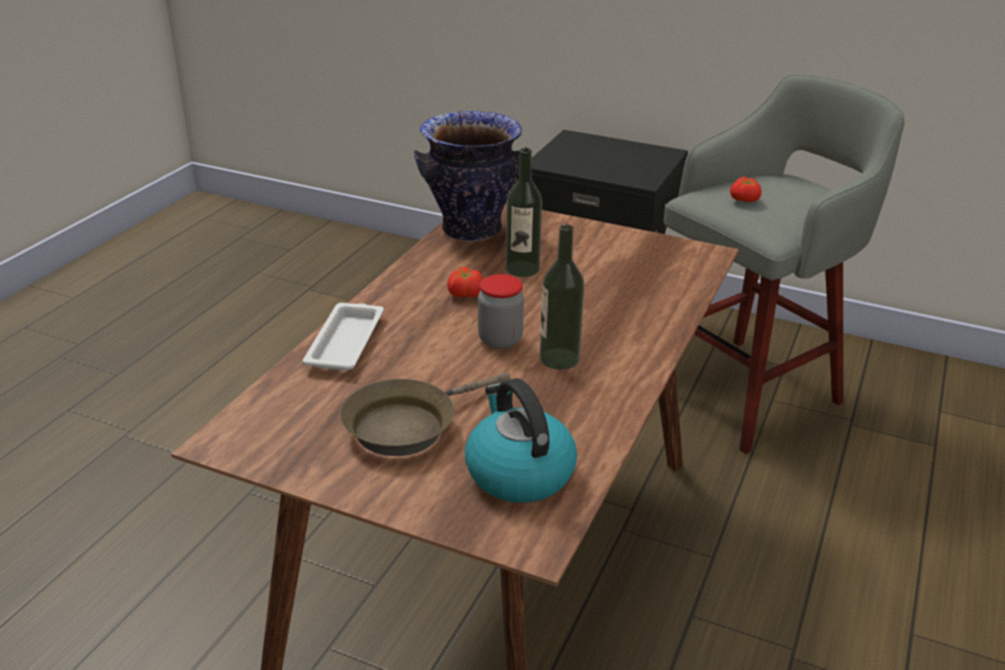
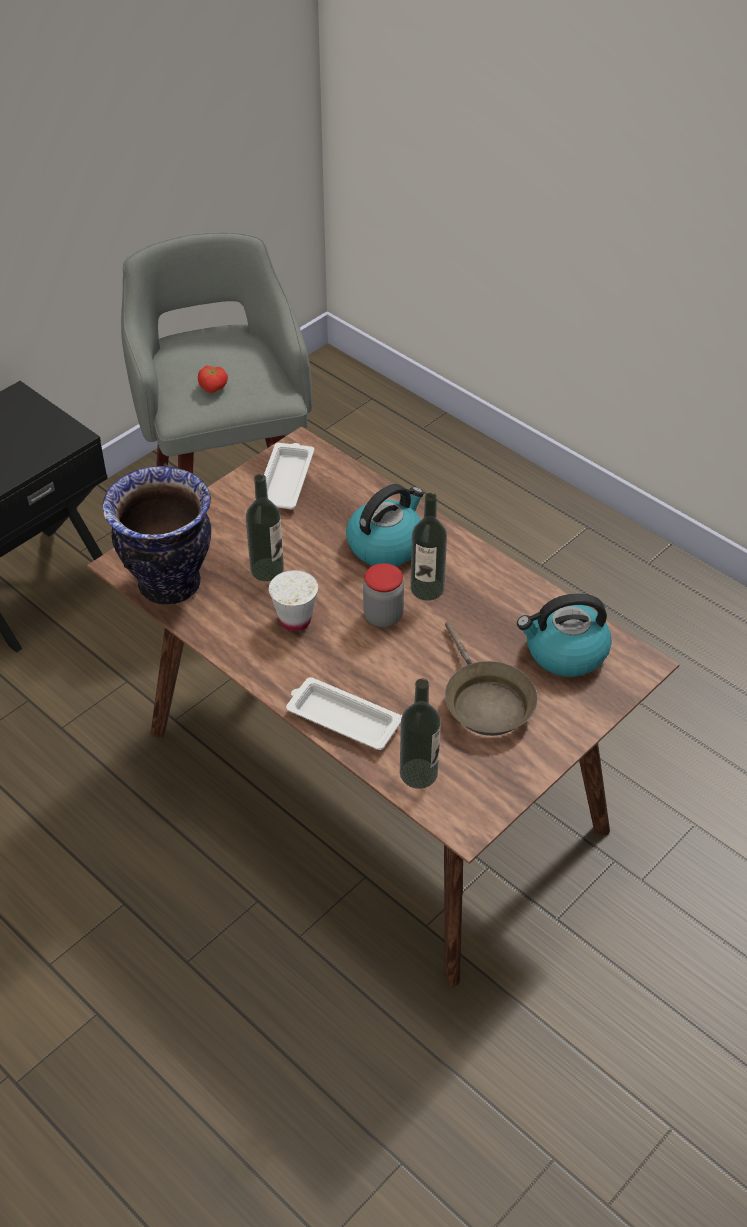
camera: 70 degrees left, 15 degrees up
(286, 399) = (418, 773): none -> bottle
(464, 294) = (295, 620): tomato -> white cup
(607, 323) = (386, 544): none -> kettle
(652, 255) = (285, 480): none -> white tray

